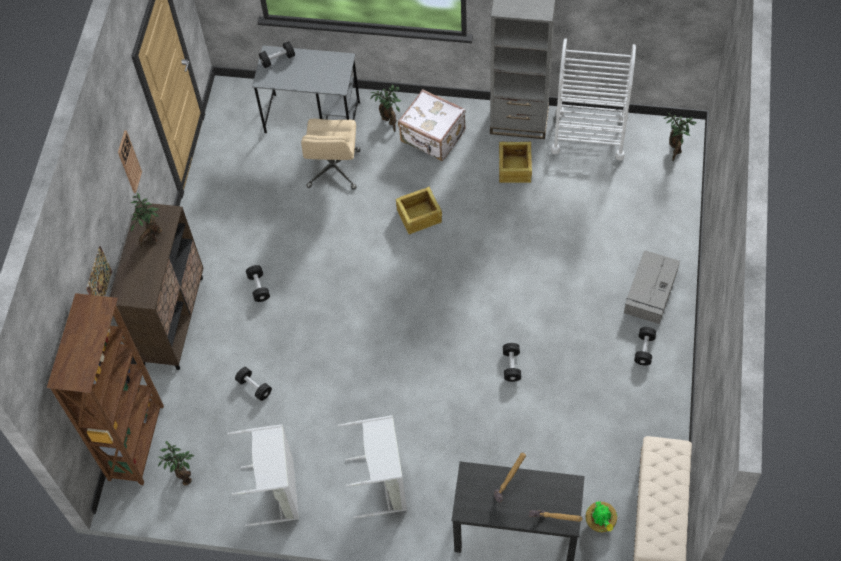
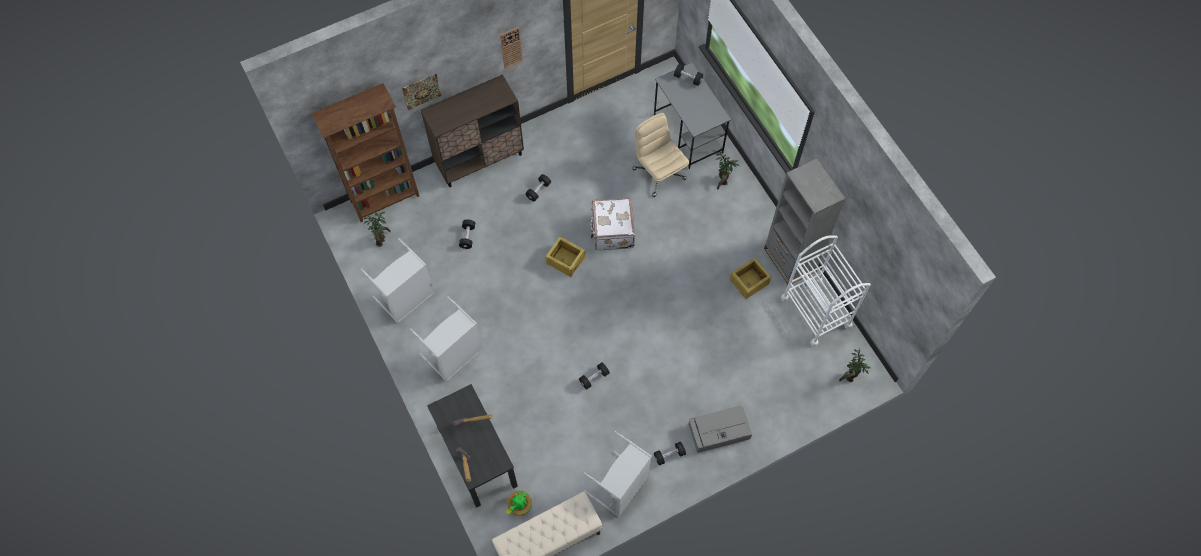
camera: 50 degrees right, 5 degrees up
(153, 237) = (484, 100): potted plant -> none
(333, 169) = (658, 173): beige office chair -> beige office chair turned 90 degrees clockwise
(418, 216) = (663, 247): crate -> crate (565, 260)
(432, 137) = (732, 215): white suitcase -> white suitcase (612, 231)
(648, 413) = (622, 488): none -> grey laundry basket

